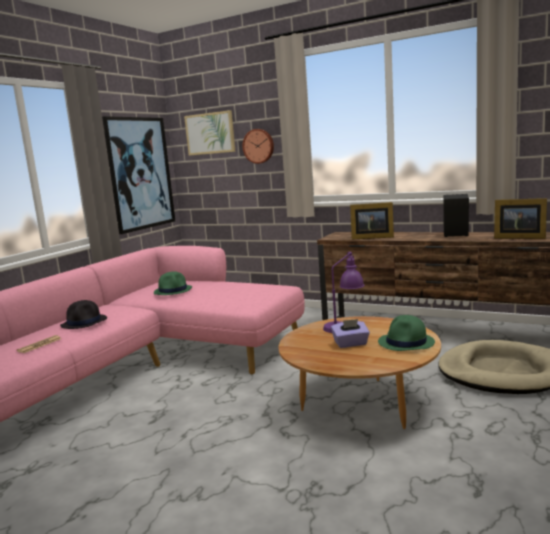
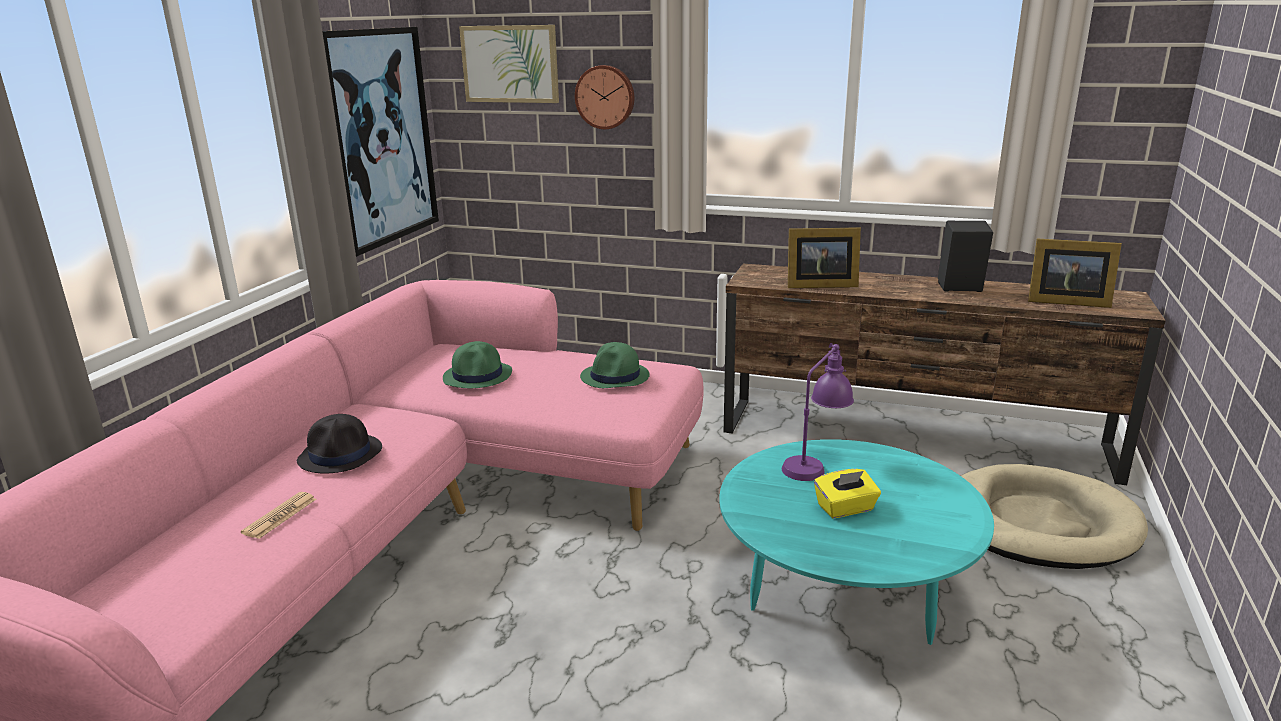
camera: 10 degrees left, 10 degrees up
(351, 344) = (845, 508): purple tissue box -> yellow tissue box
(360, 405) = (843, 595): brown coffee table -> turquoise coffee table
(406, 343) = (935, 506): green hat -> green hat (615, 377)

